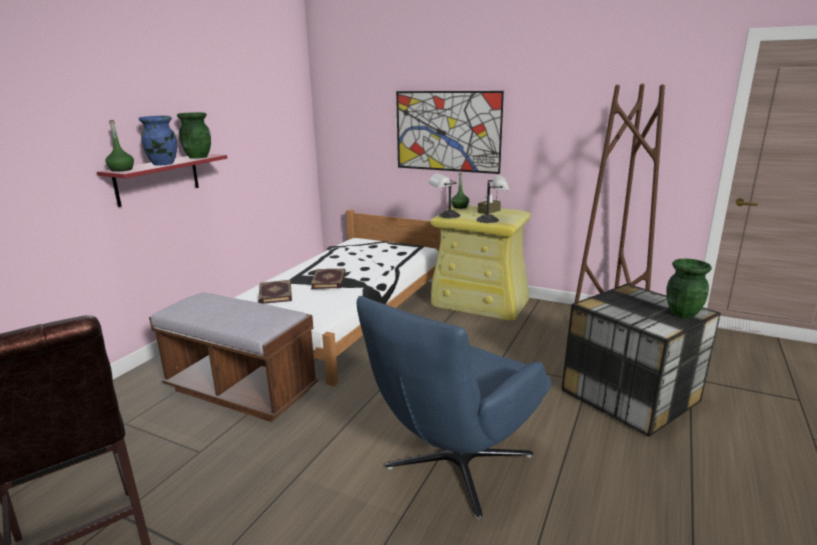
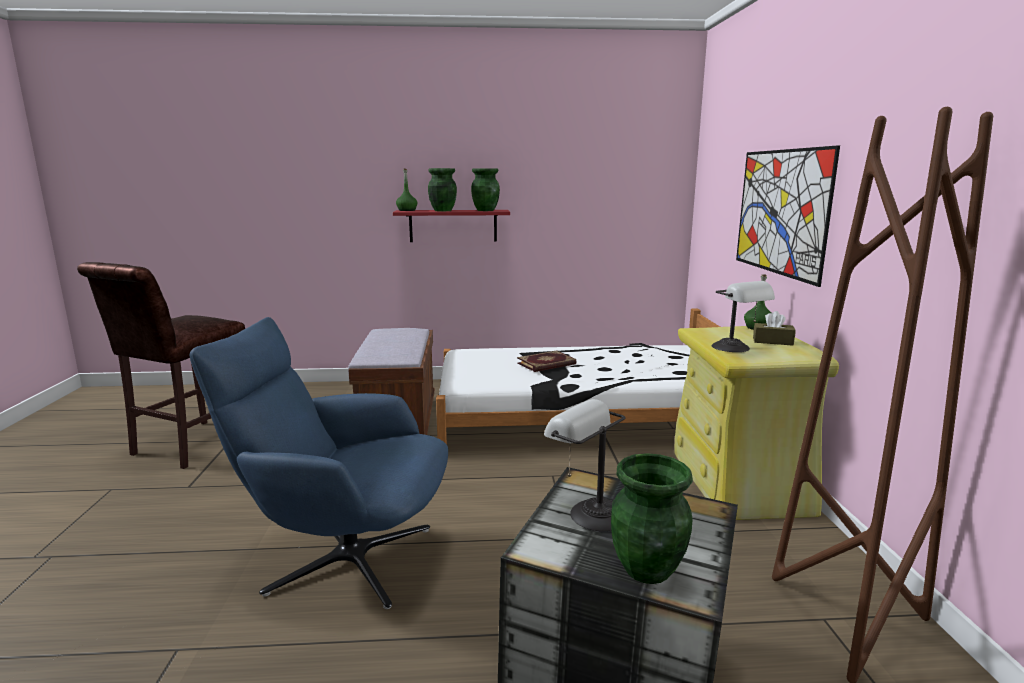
camera: 60 degrees right, 5 degrees down
(163, 164) = (442, 210): blue vase -> green vase
(274, 294) = (490, 356): book -> none
(445, 216) = (701, 329): table lamp -> table lamp (587, 511)

